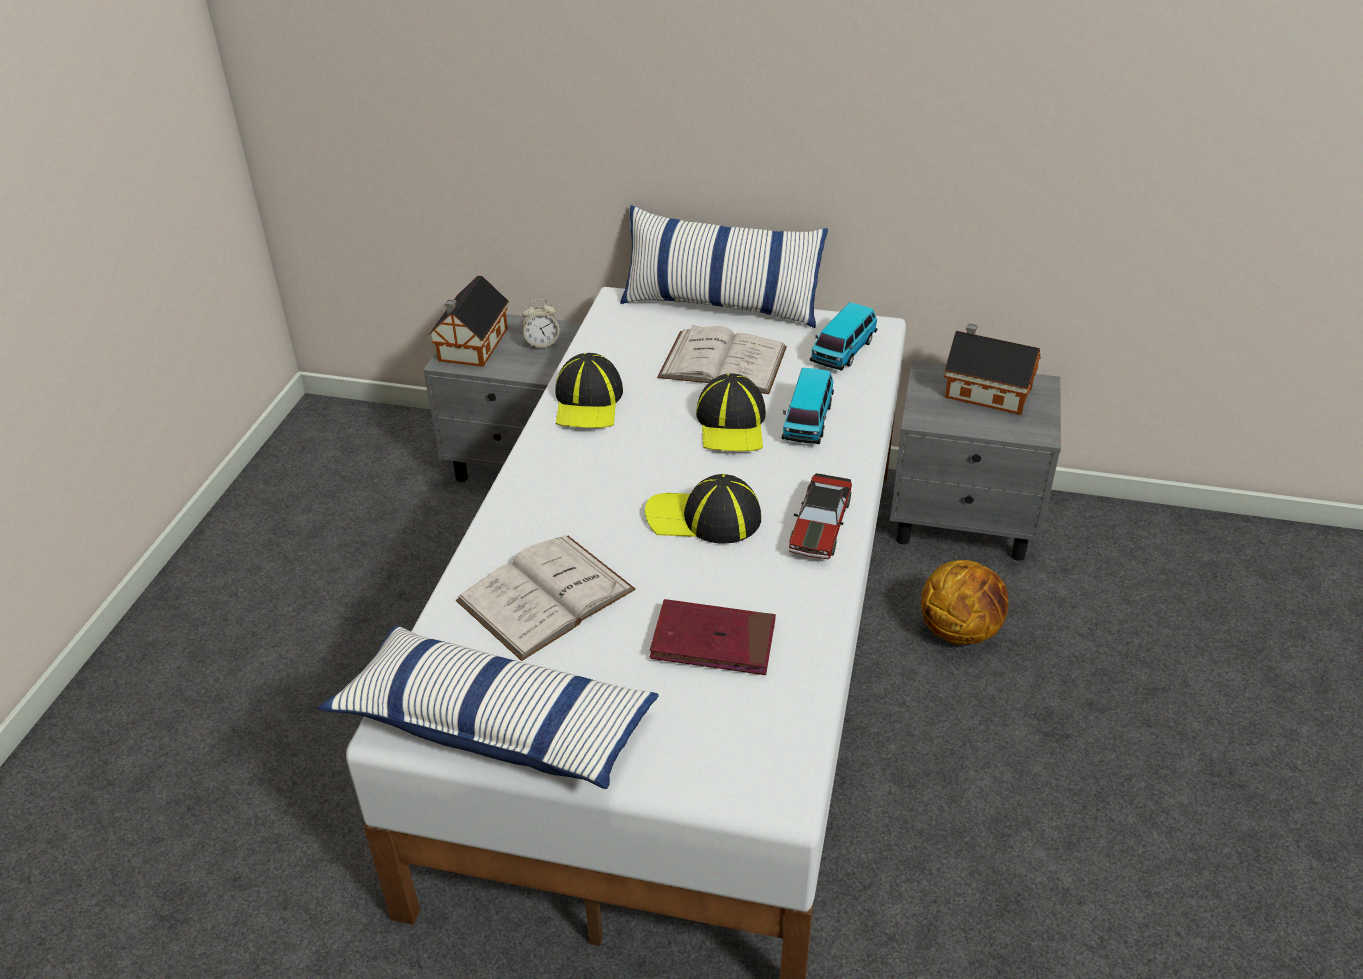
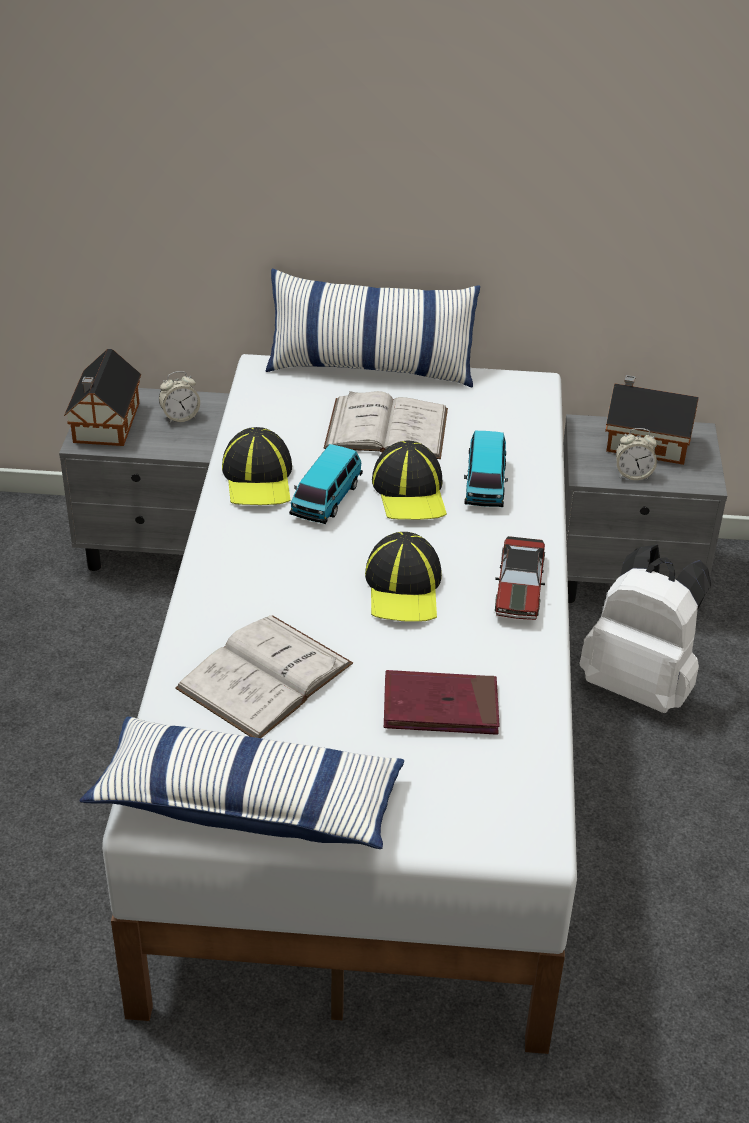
camera: 10 degrees left, 0 degrees up
(704, 518) = (404, 588): cap -> cap turned 90 degrees counterclockwise
(843, 351) = (505, 410): toy car -> toy car (326, 499)
(960, 631) = (640, 685): basketball -> white backpack
(968, 422) = (633, 475): none -> alarm clock

